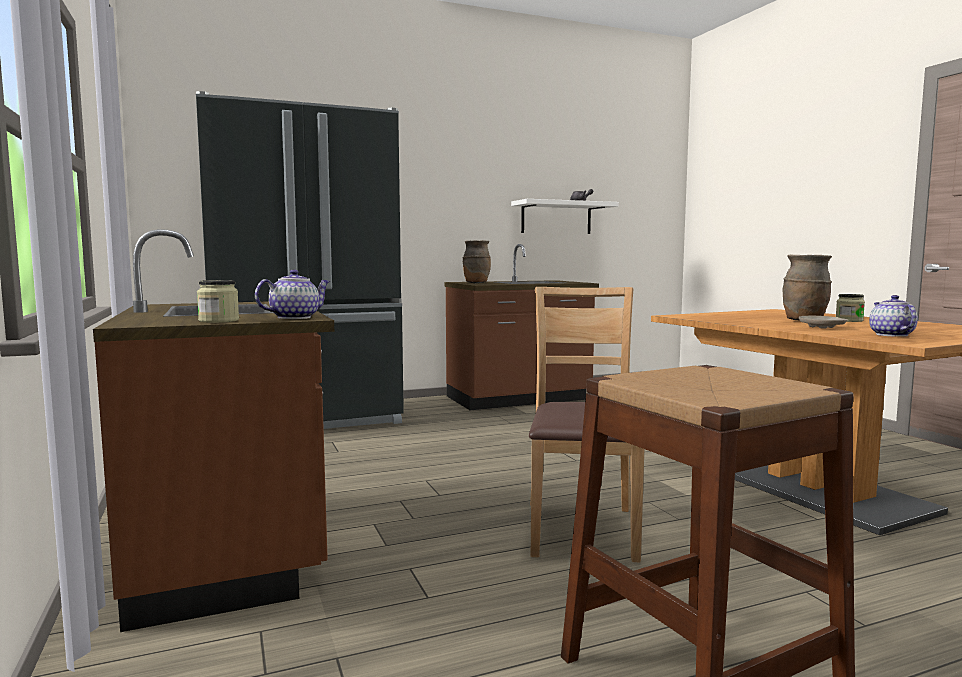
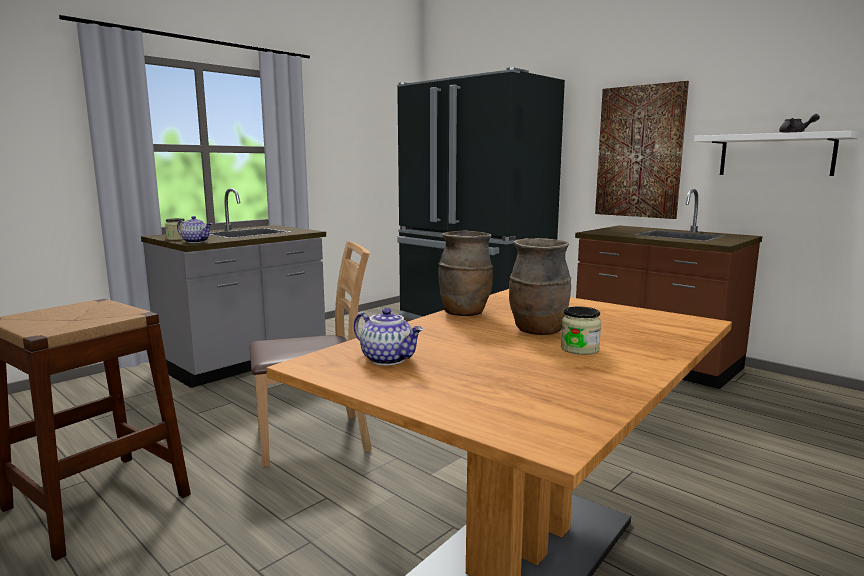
camera: 65 degrees right, 5 degrees up
(232, 547) = (245, 361): brown counter -> grey counter
(454, 211) = (639, 152): none -> picture
(476, 283) = (614, 230): brown vase -> brown vase (465, 313)
(822, 327) = (452, 337): beige plate -> none
(890, 335) = (389, 359): teapot -> teapot turned 60 degrees clockwise

